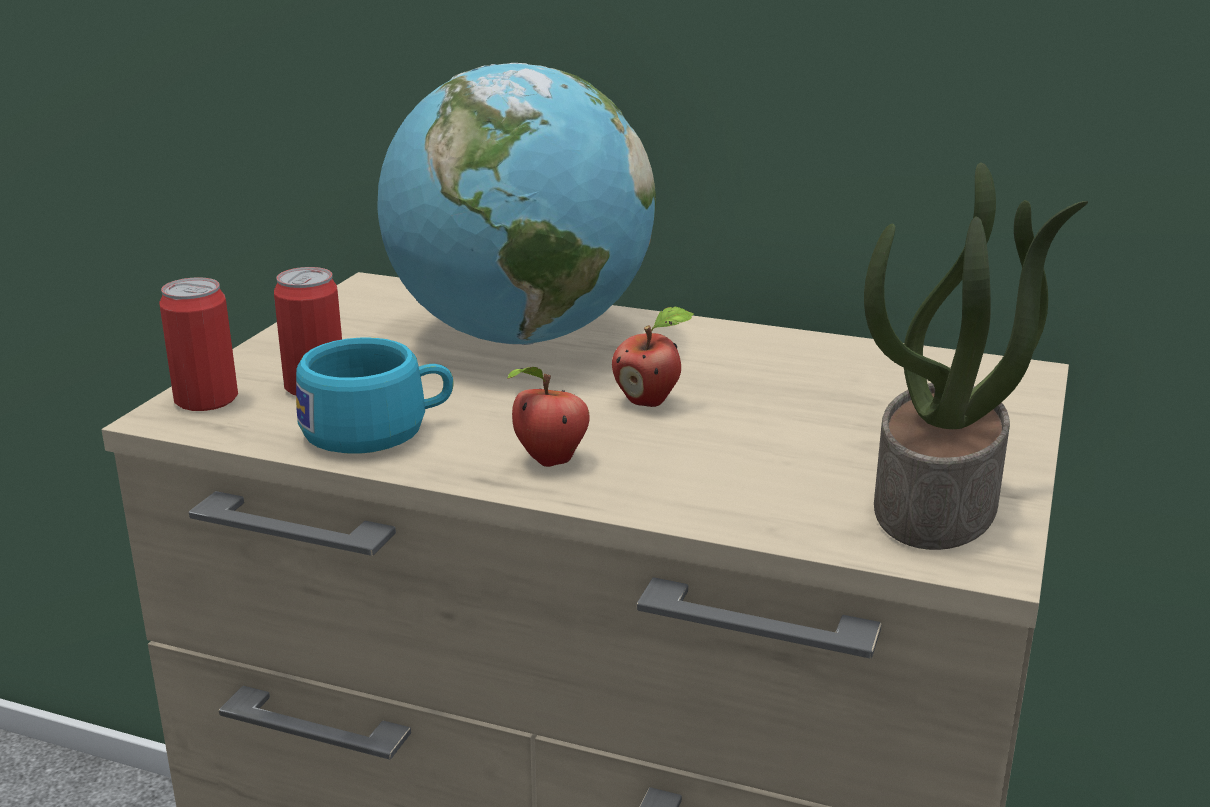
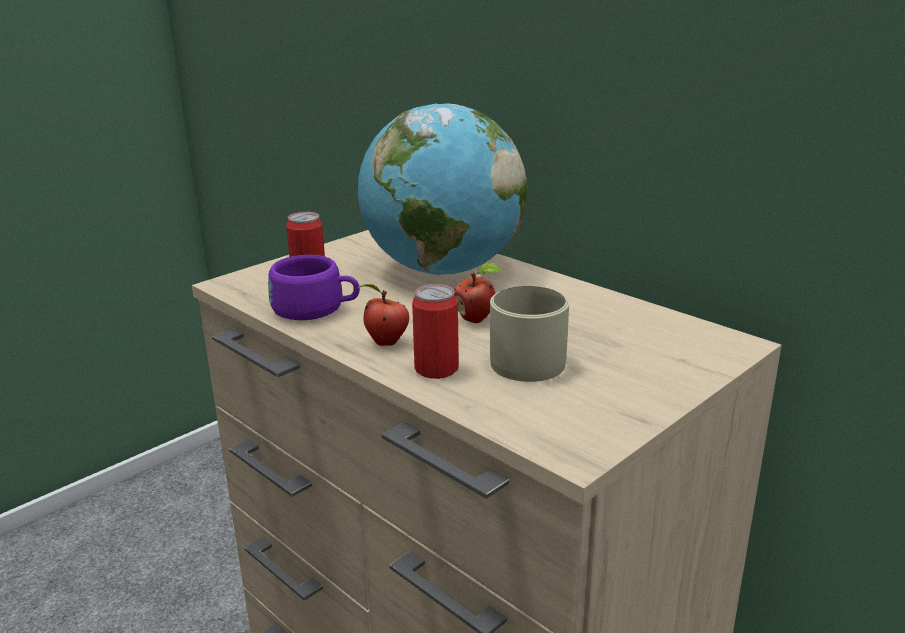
camera: 25 degrees right, 0 degrees up
(206, 399) = (251, 278): can -> can (436, 369)
(379, 430) = (316, 309): turquoise cup -> purple cup
(788, 443) = (532, 359): none -> beige mug
(938, 505) = (584, 415): potted plant -> none

